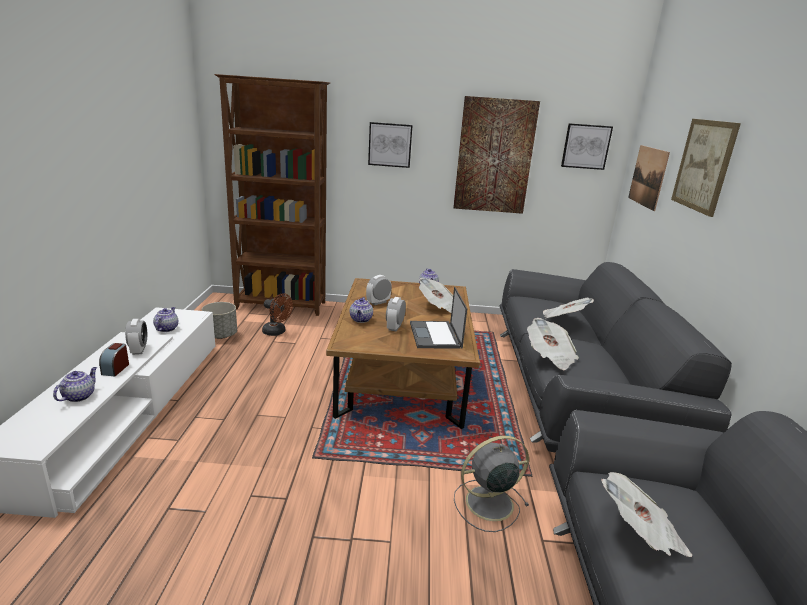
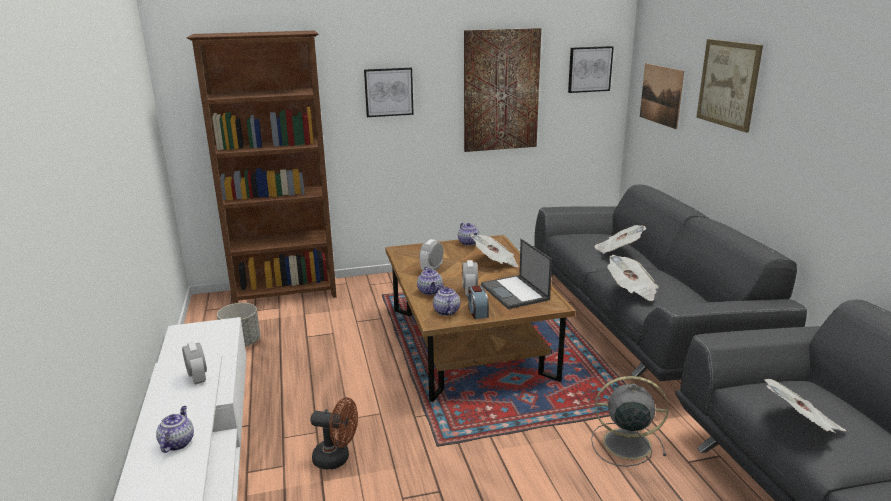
camera: 15 degrees left, 0 degrees up
(115, 369) = (190, 404): alarm clock -> alarm clock (477, 312)
(166, 328) = (205, 347): teapot -> teapot (446, 311)
(277, 332) = (303, 325): brown fan -> brown fan (337, 458)
(487, 503) = (624, 443): grey fan -> grey fan turned 45 degrees clockwise

